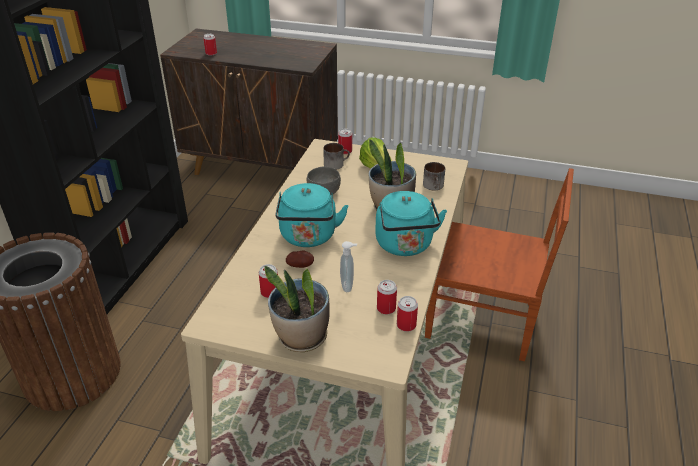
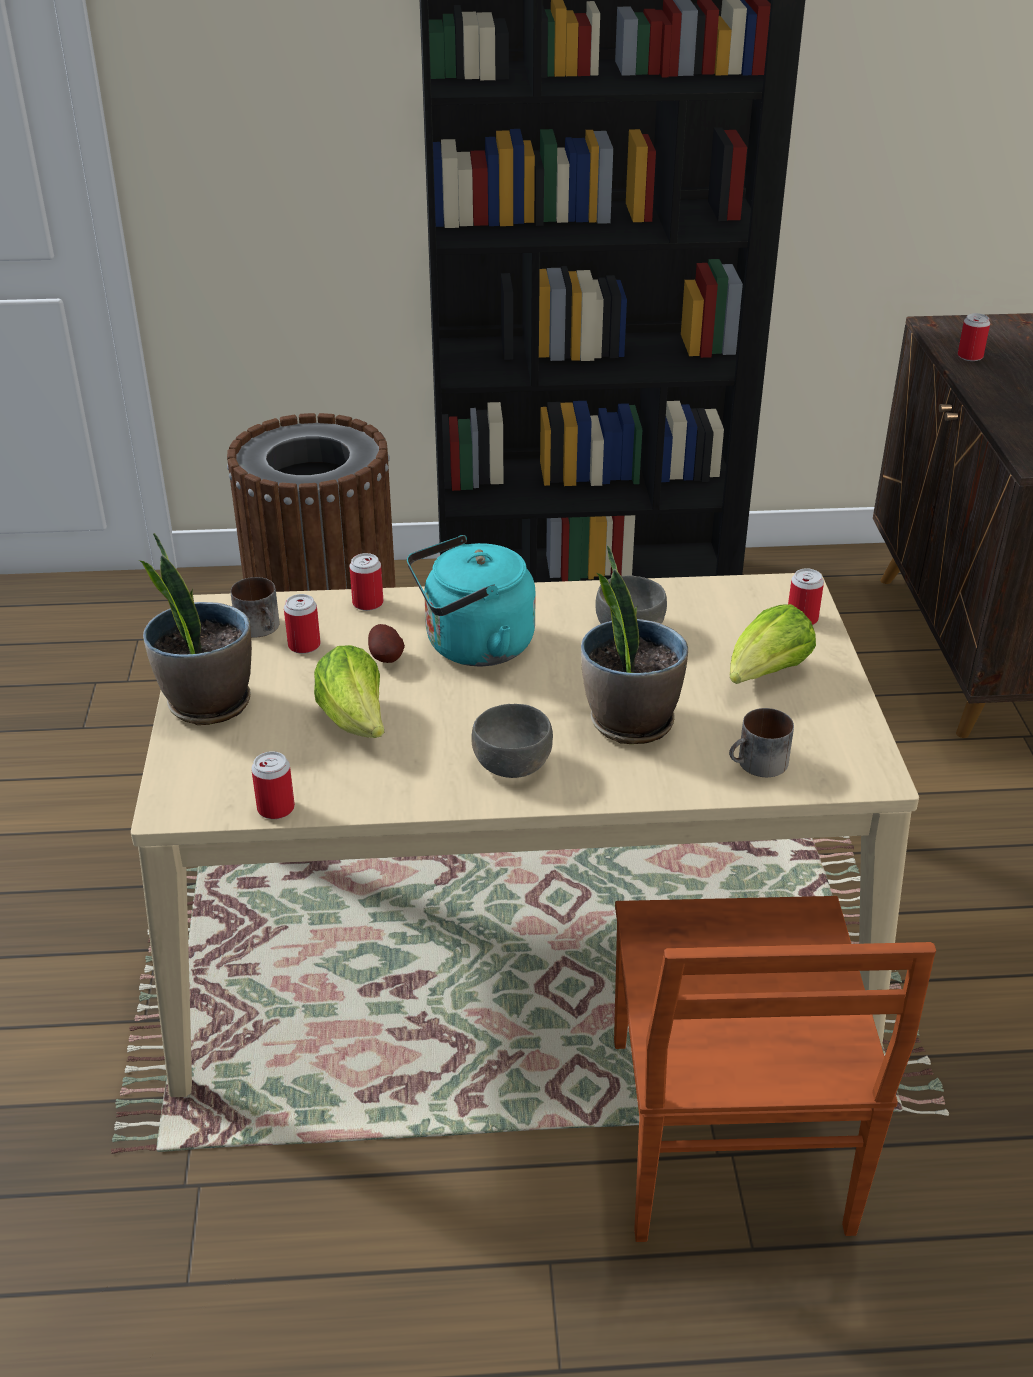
camera: 70 degrees right, 0 degrees up
(336, 164) = (743, 619): mug -> mug (262, 627)
(348, 286) = (356, 721): soap dispenser -> lettuce
(386, 308) = (312, 776): can -> can (368, 603)
(405, 246) = (511, 764): turquoise kettle -> grey bowl

